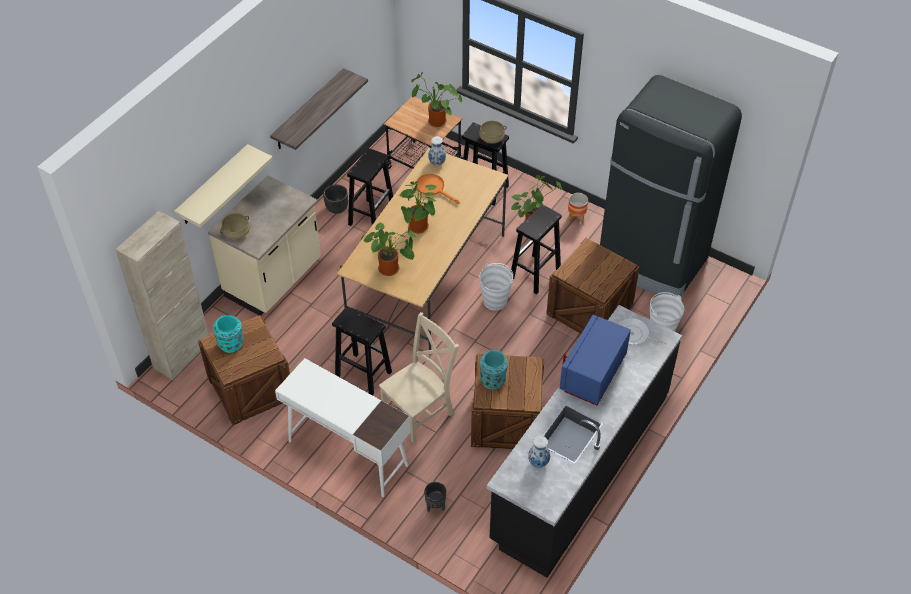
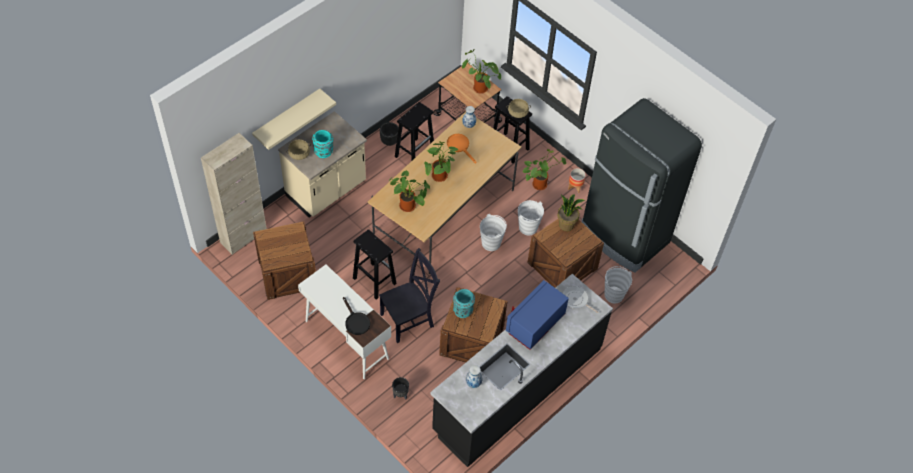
camera: 10 degrees right, 5 degrees up
(231, 344) = (276, 240): turquoise vase -> turquoise vase (324, 152)
(308, 110) = (376, 65): shelf -> none
(362, 420) = (356, 321): none -> black frying pan
(420, 411) = (409, 319): beige chair -> black chair
(534, 274) = (528, 228): black stool -> white bucket
(588, 254) = (566, 225): none -> potted plant

